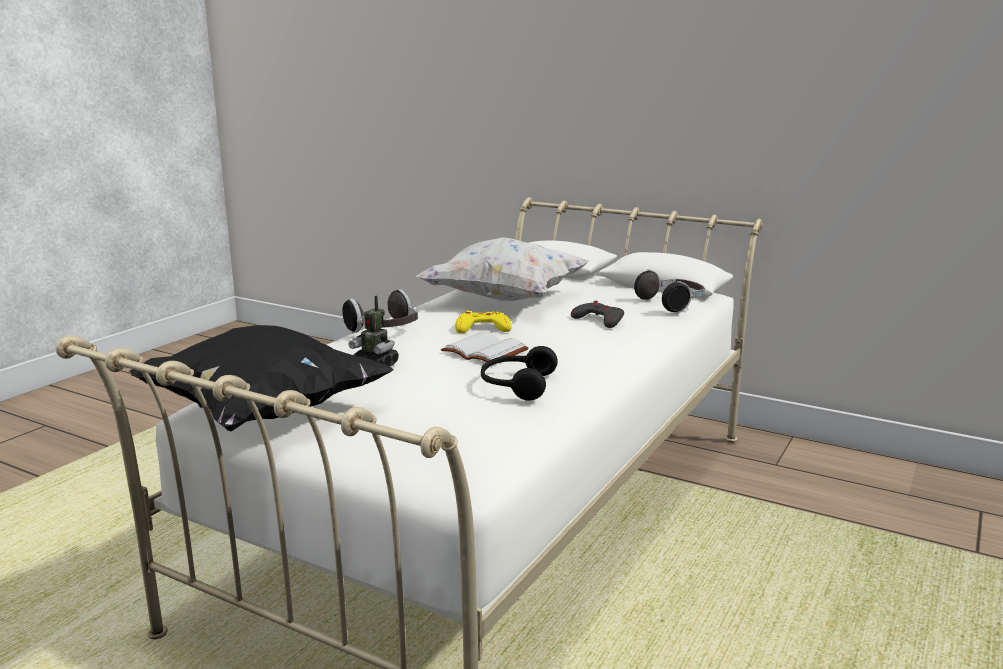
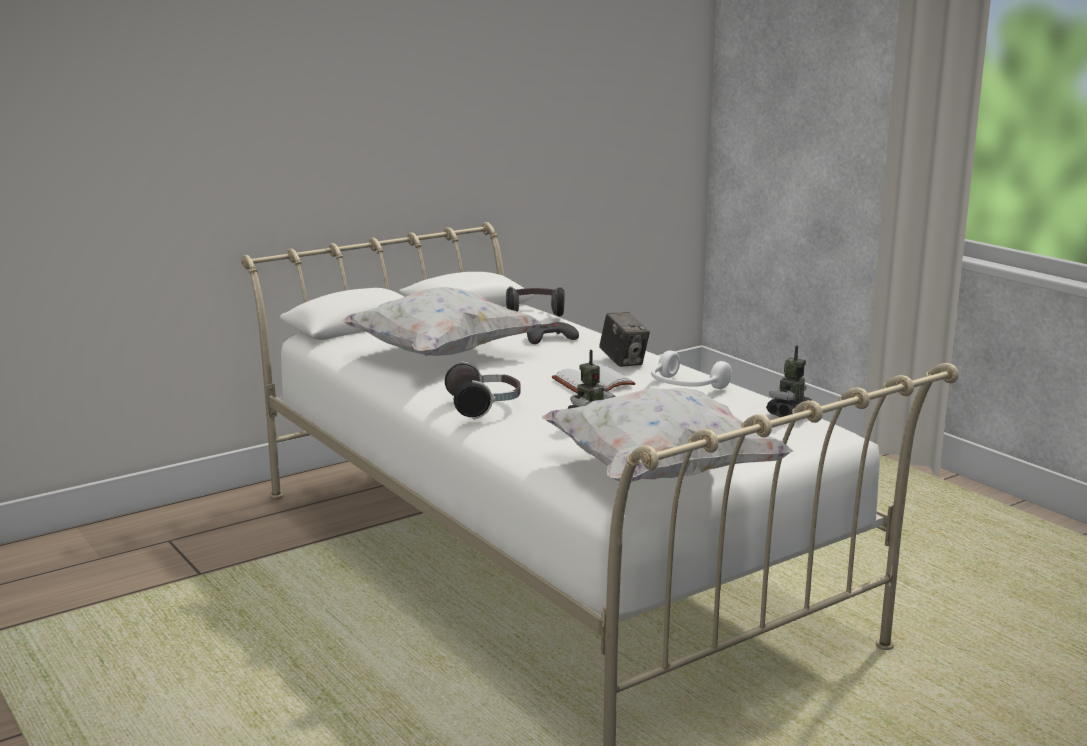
camera: 65 degrees left, 0 degrees up
(262, 412) = (660, 474): black pillow -> white pillow
(481, 442) = (789, 414): none -> toy robot
(482, 328) = (525, 374): yellow game controller -> none
(516, 385) = (685, 387): black headphones -> white headphones
(564, 352) = (623, 362): none -> camera

